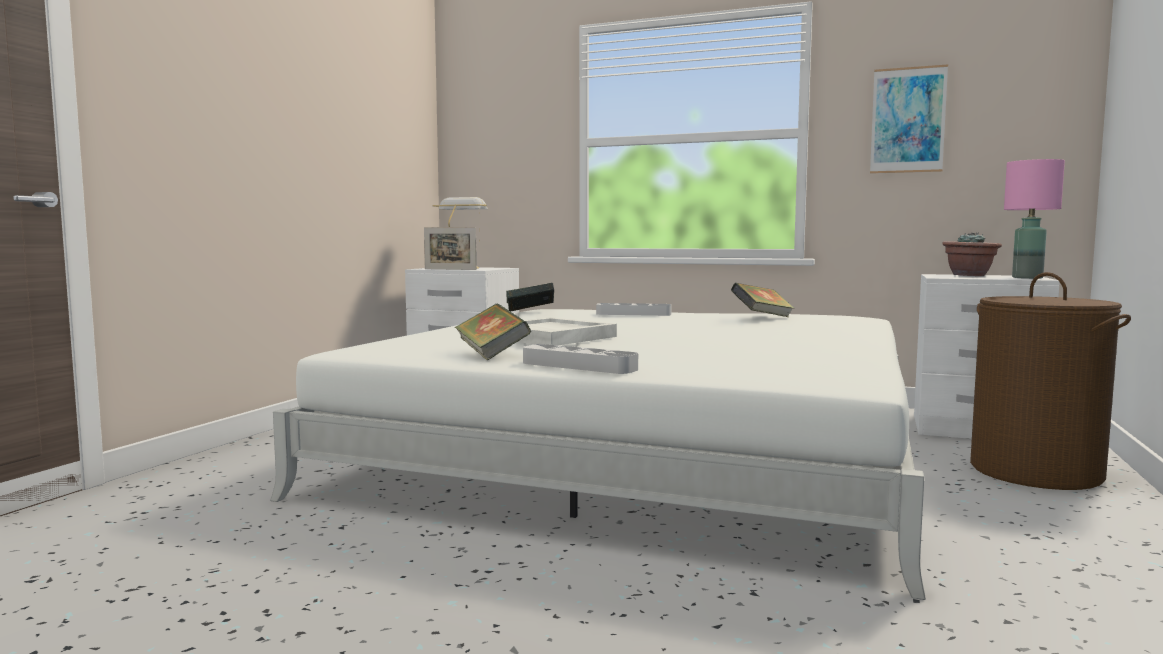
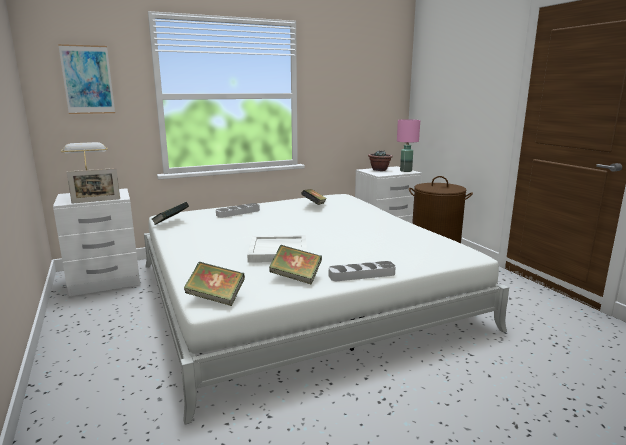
camera: 45 degrees left, 10 degrees up
(364, 350) = (216, 298): none -> book
(908, 120) = (341, 91): picture -> picture (87, 80)

